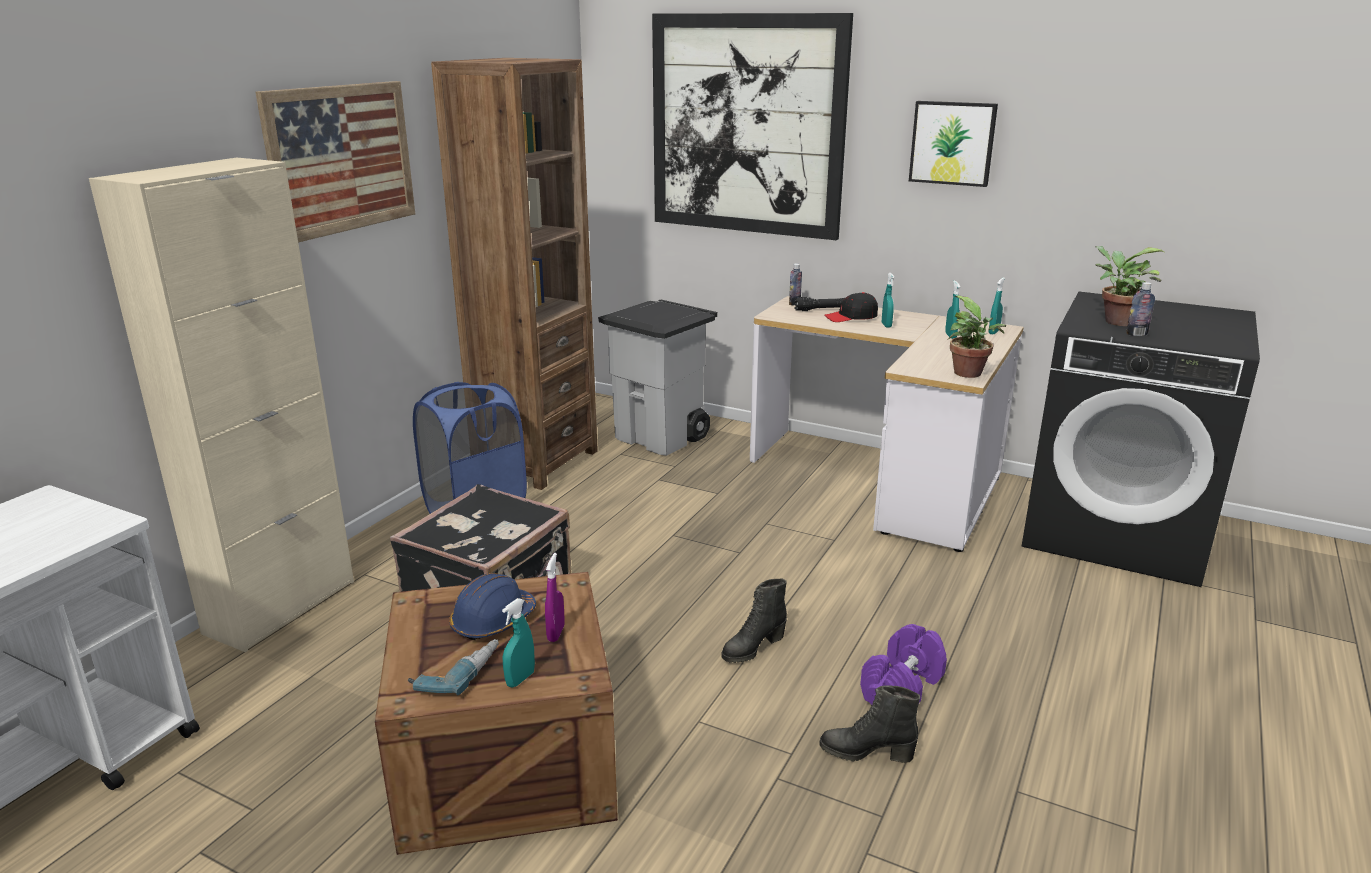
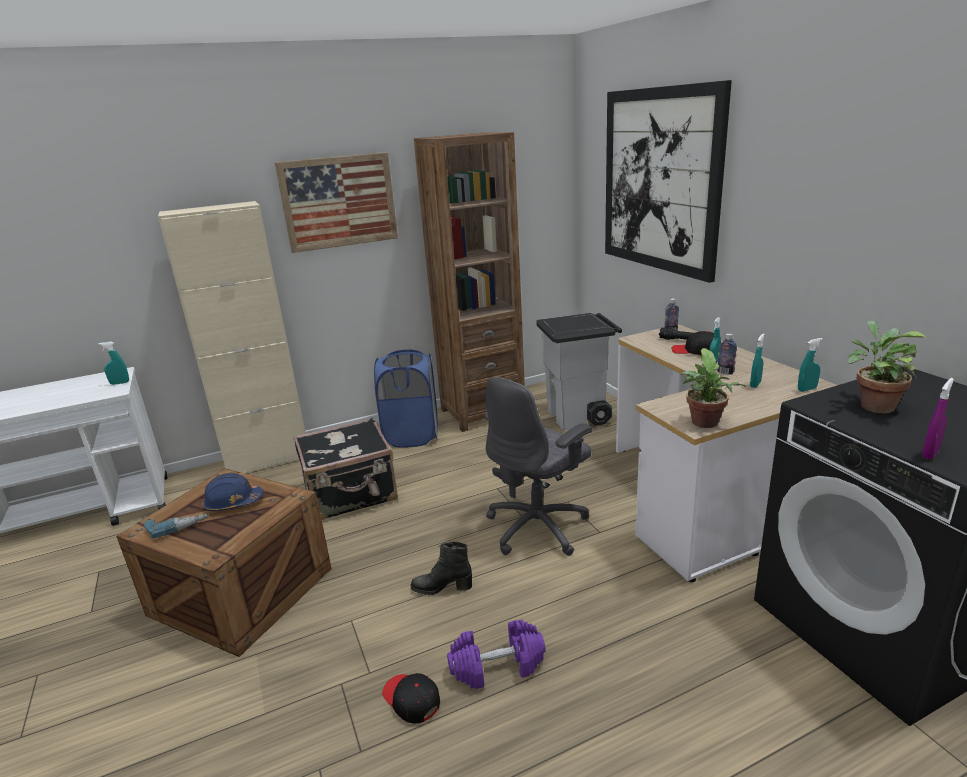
camera: 40 degrees right, 0 degrees up
(520, 679) = (192, 542): turquoise spray bottle -> turquoise spray bottle (120, 383)
(556, 633) = (245, 523): purple spray bottle -> purple spray bottle (930, 453)
(771, 556) = (539, 527): none -> grey office chair
(866, 752) = (411, 700): black boot -> black cap
(952, 143) = (802, 201): picture -> none
(1136, 334) = (869, 424): bottle -> bottle (725, 372)

